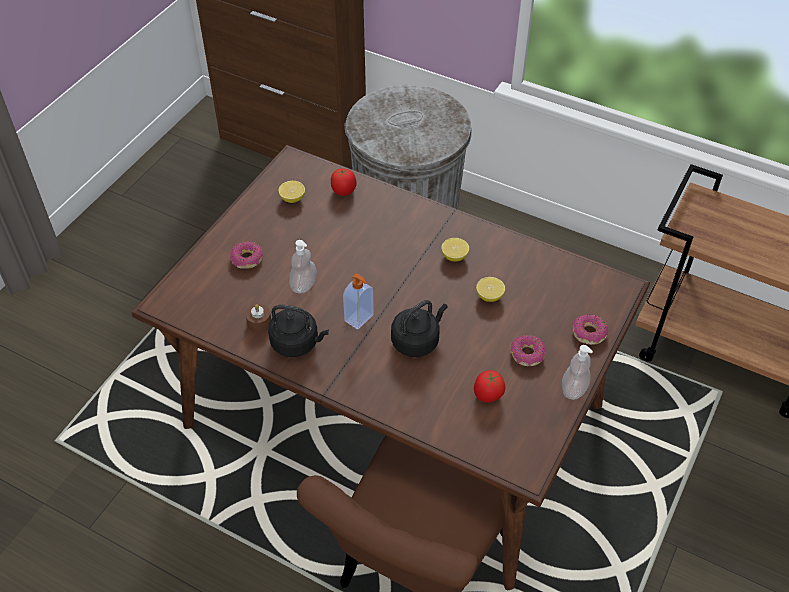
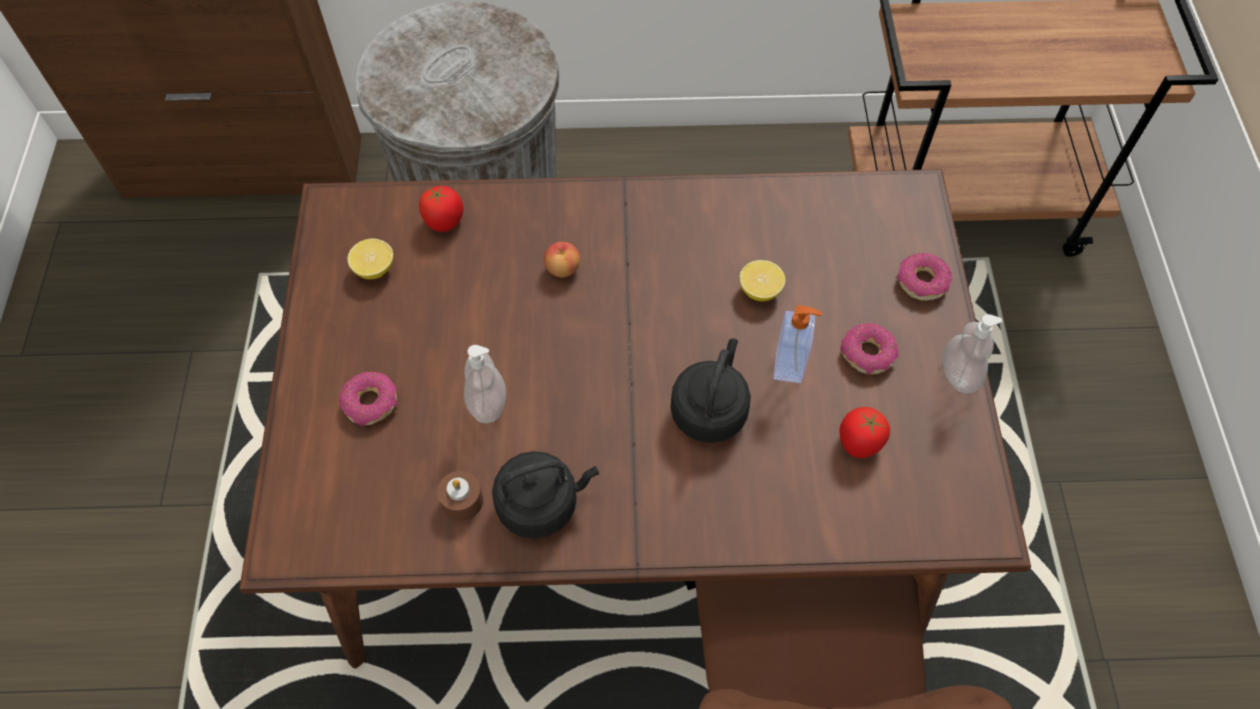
camera: 30 degrees left, 10 degrees up
(359, 318) = (606, 416): soap dispenser -> soap dispenser (790, 365)
(389, 239) = (562, 268): none -> apple
(454, 256) = (672, 252): lemon -> none

